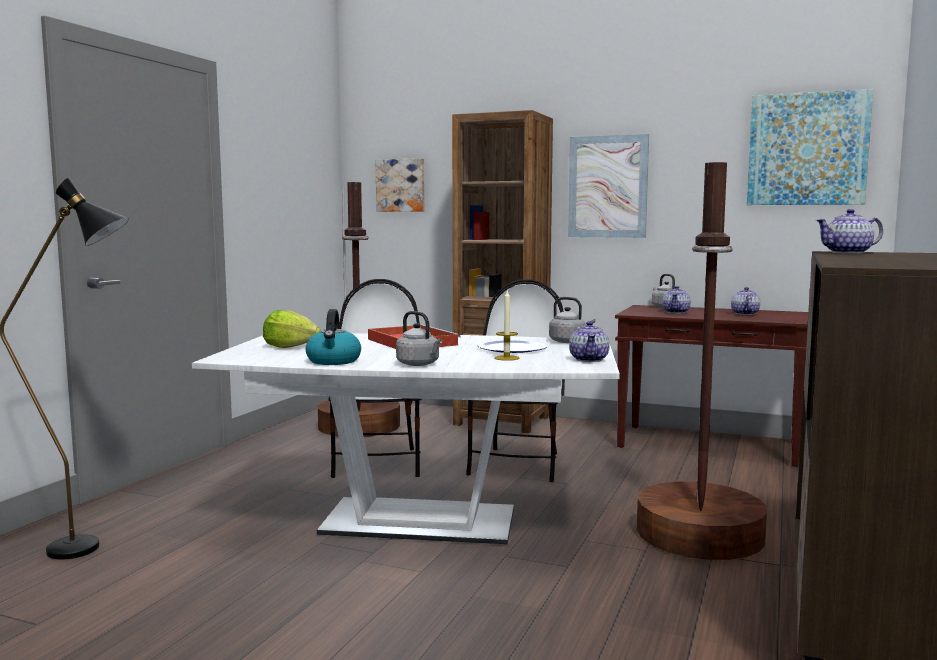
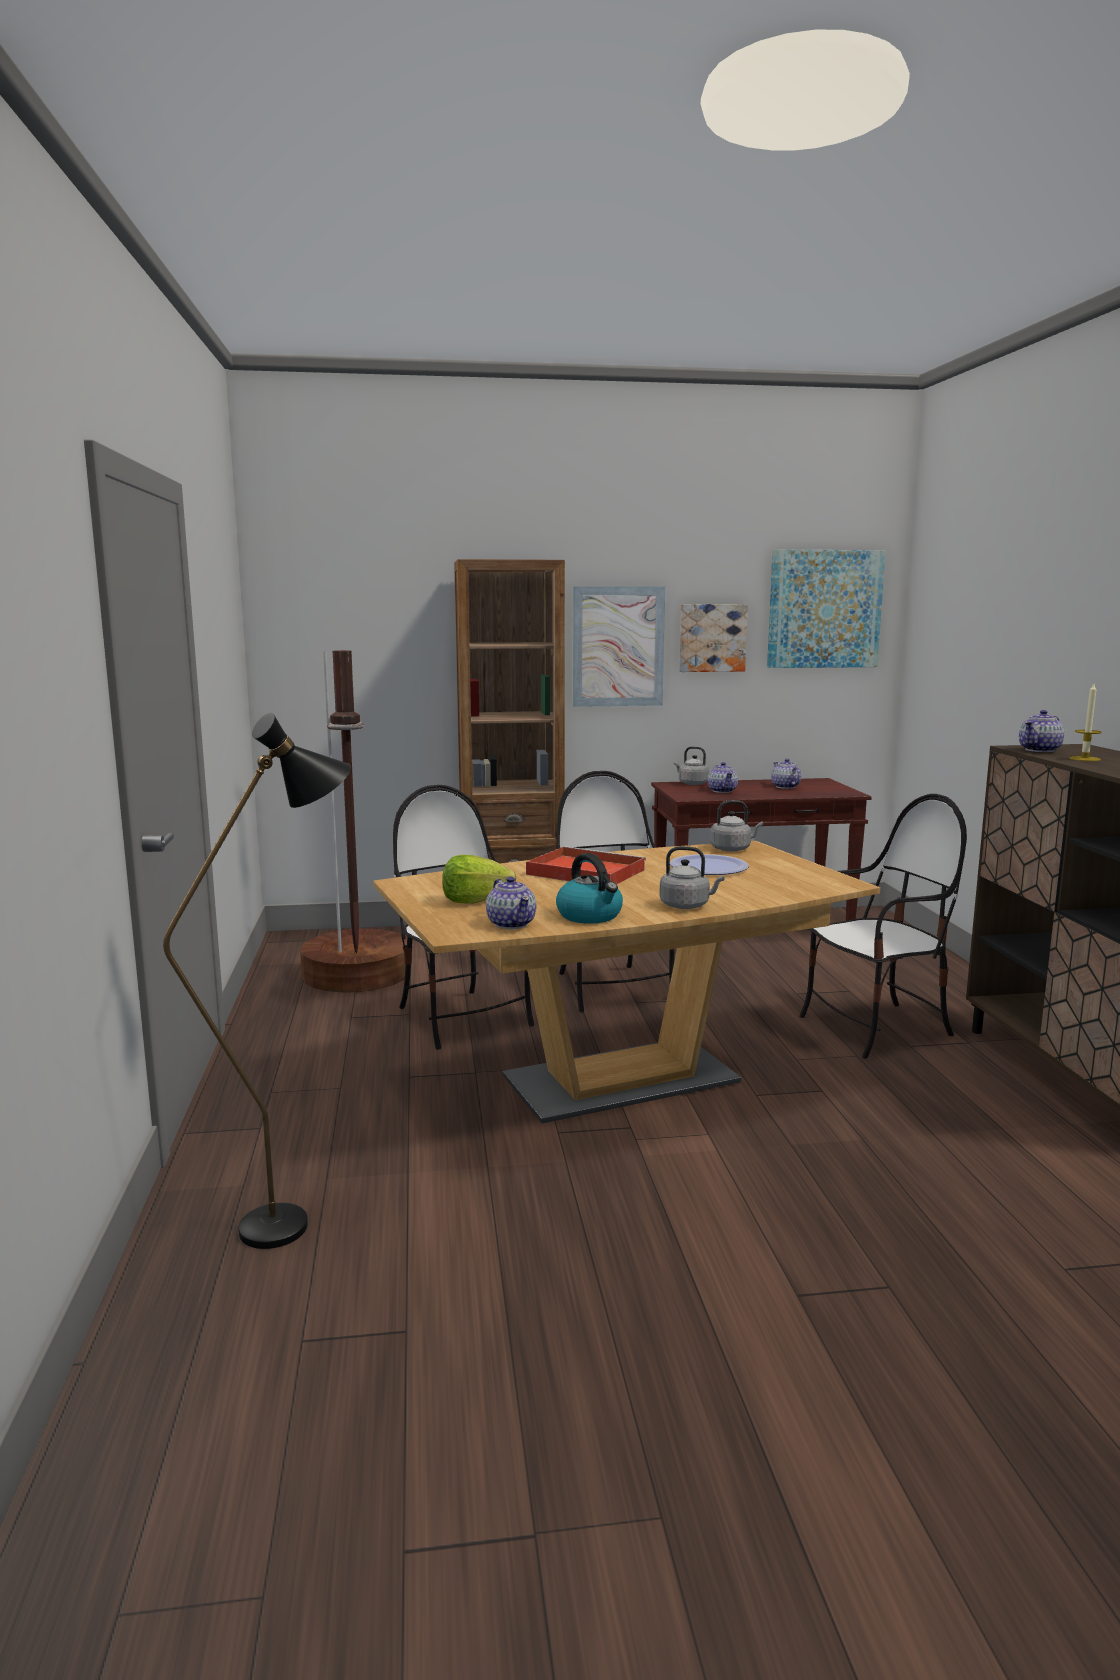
camera: 30 degrees left, 5 degrees up
(401, 185) = (341, 642): picture -> picture (712, 637)
(419, 522) = (621, 1080): white dining table -> brown dining table
(506, 358) = (740, 882): candle -> candle (1084, 759)
(589, 359) = (814, 873): teapot -> teapot (511, 923)
(700, 535) = (876, 1029): brown floor lamp -> chair

